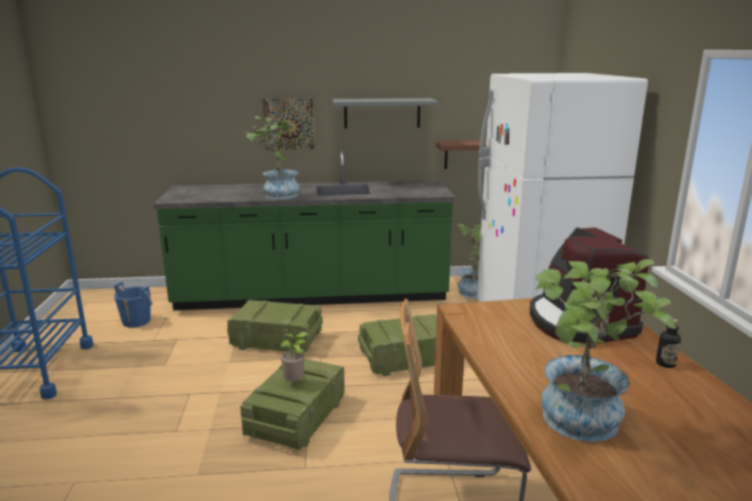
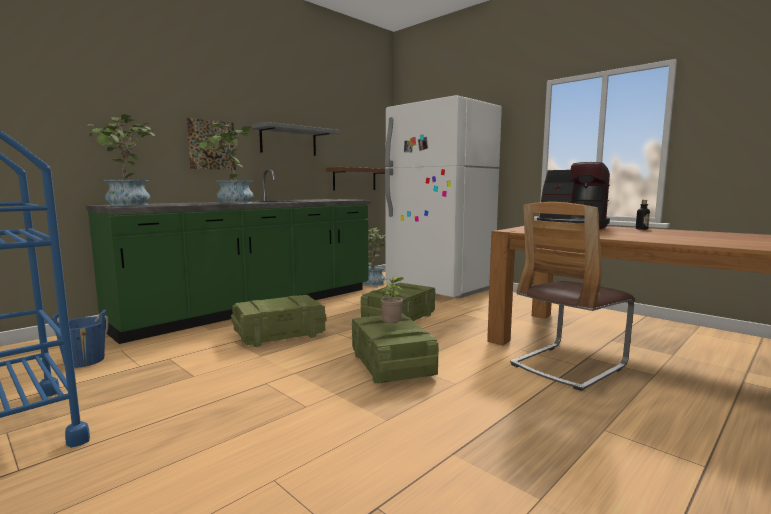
camera: 40 degrees left, 10 degrees down
(580, 426) = (689, 240): potted plant -> potted plant (128, 205)

